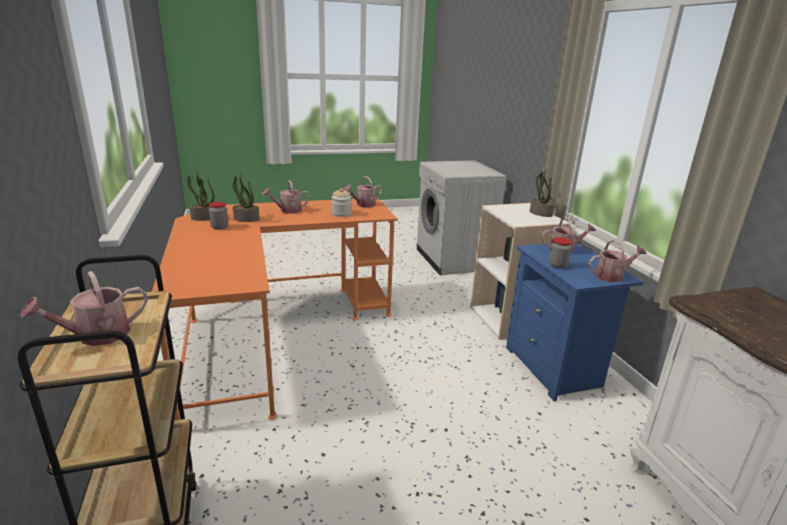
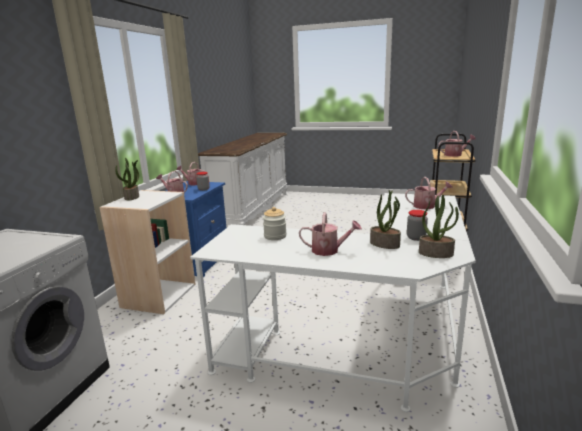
camera: 145 degrees left, 5 degrees down
(273, 333) = (365, 340): orange desk -> white desk
(363, 205) = (231, 245): watering can -> watering can (427, 206)

